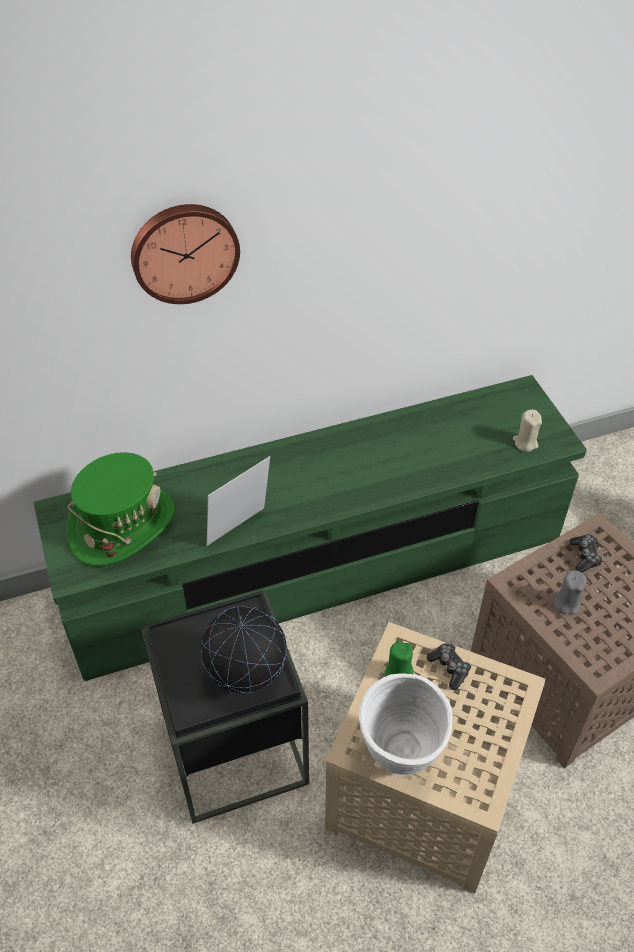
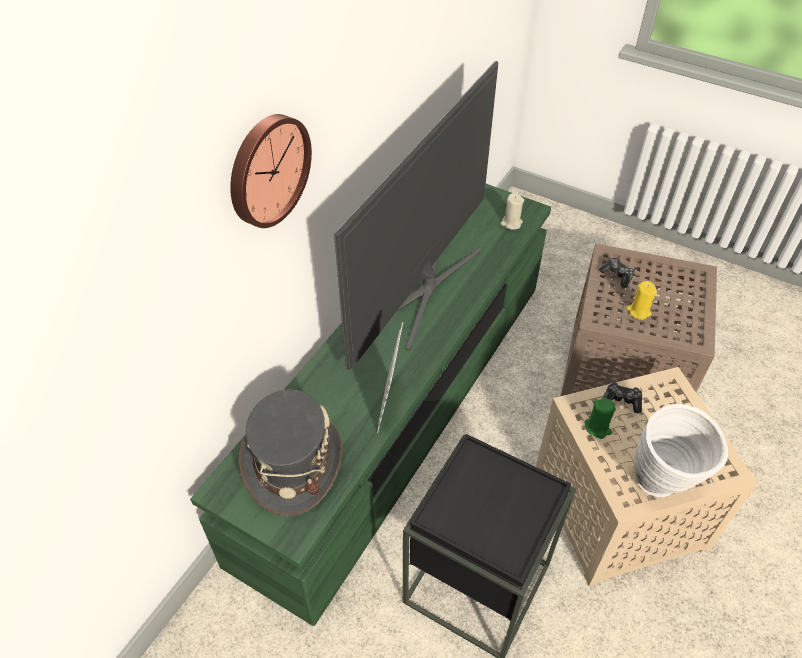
camera: 40 degrees left, 0 degrees up
(123, 525) = (292, 463): green hat -> grey hat
(247, 676) = (523, 502): globe -> none
(375, 452) = (424, 287): none -> television
(566, 603) = (638, 311): grey candle -> yellow candle

